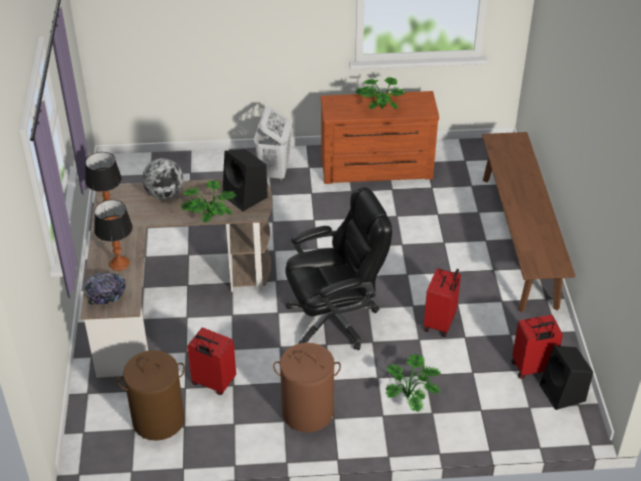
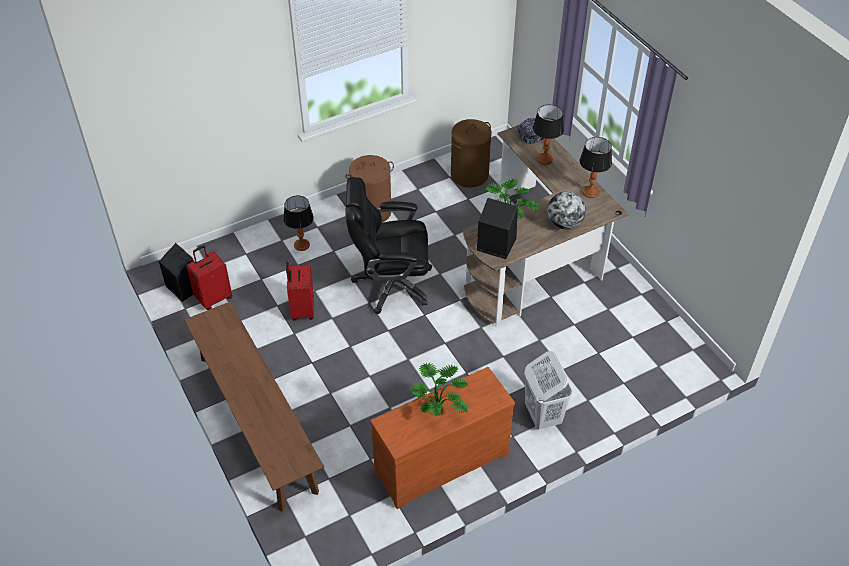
camera: 155 degrees right, 5 degrees up
(213, 383) = (451, 208): red suitcase -> none
(334, 319) = (391, 284): black office chair -> black office chair turned 45 degrees clockwise
(411, 397) = (301, 245): potted plant -> table lamp

